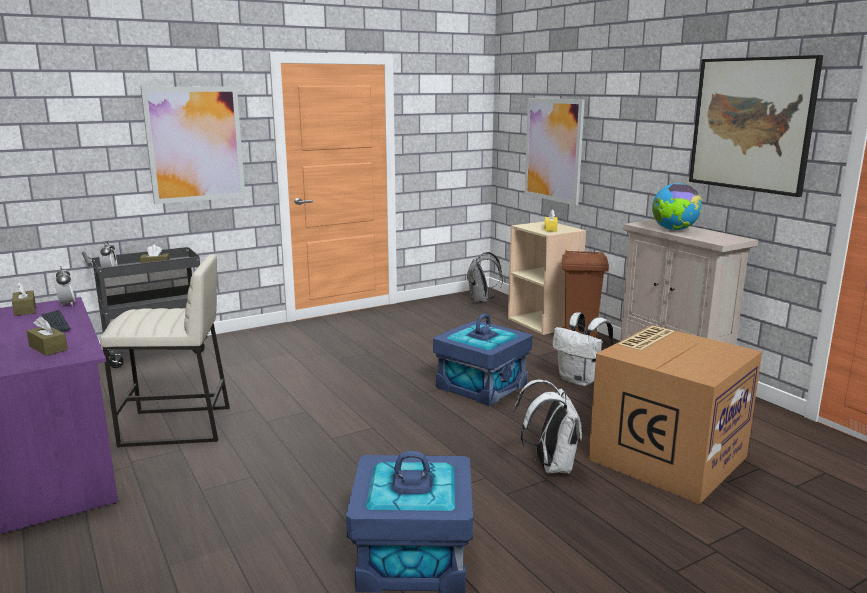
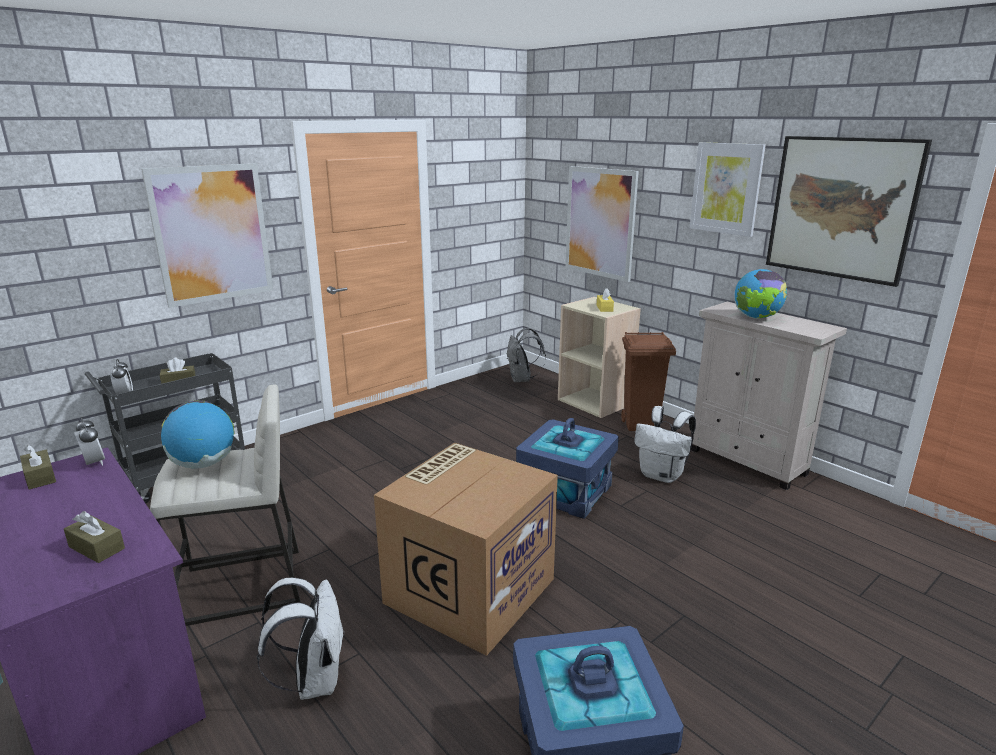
camera: 10 degrees left, 5 degrees up
(55, 323) = (90, 498): keyboard -> none
(149, 313) = (204, 464): none -> globe
(550, 466) = (679, 595): white backpack -> white backpack (314, 679)
(656, 111) = (726, 188): none -> picture
(667, 457) = (788, 569): cardboard box -> cardboard box (469, 589)

